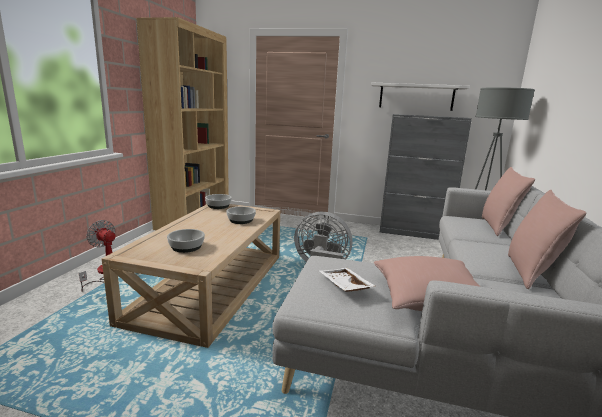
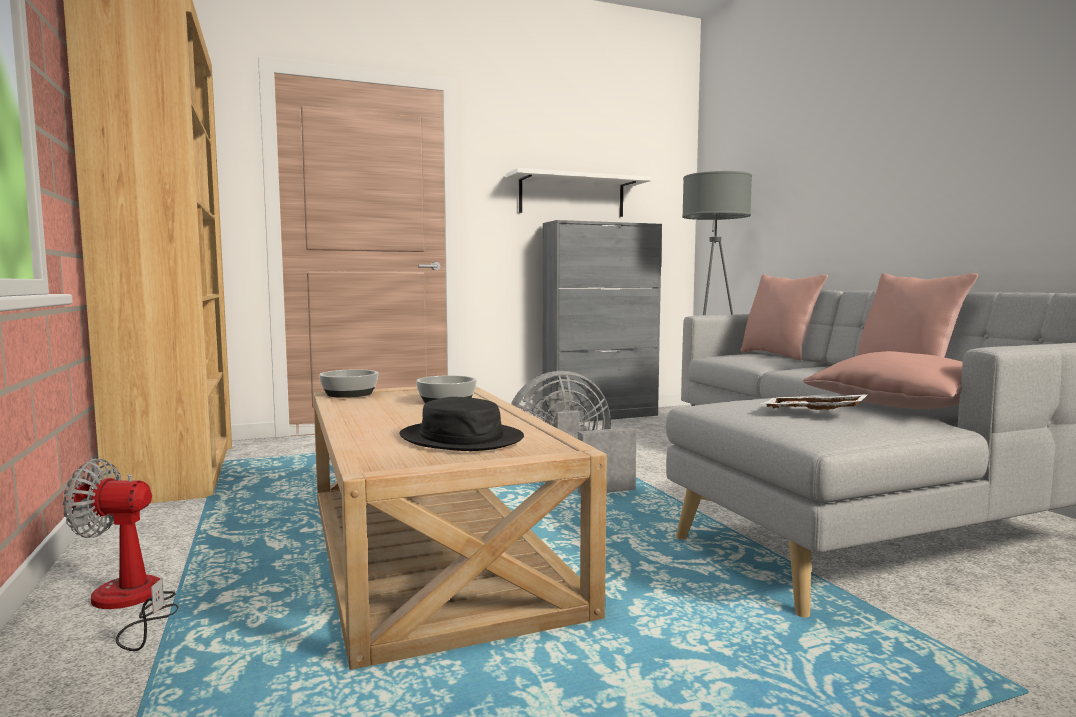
camera: 35 degrees left, 10 degrees down
(187, 247) = (461, 438): bowl -> black hat

